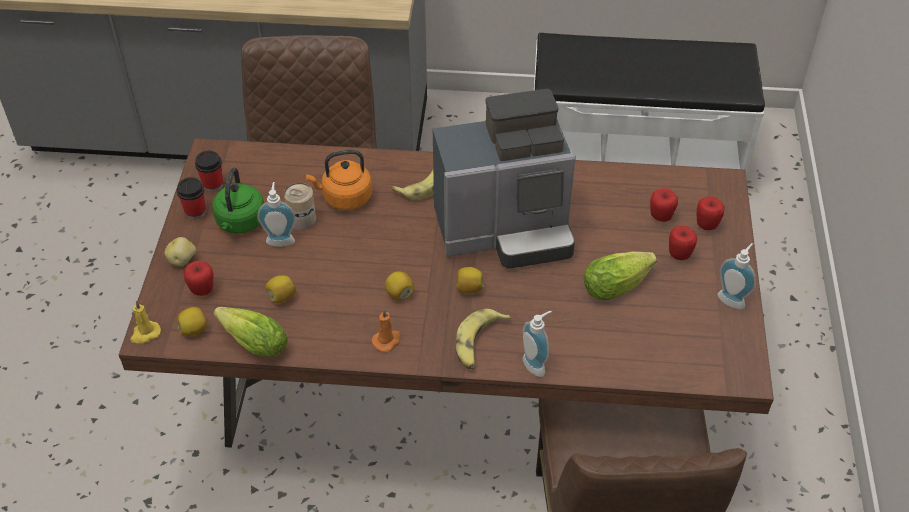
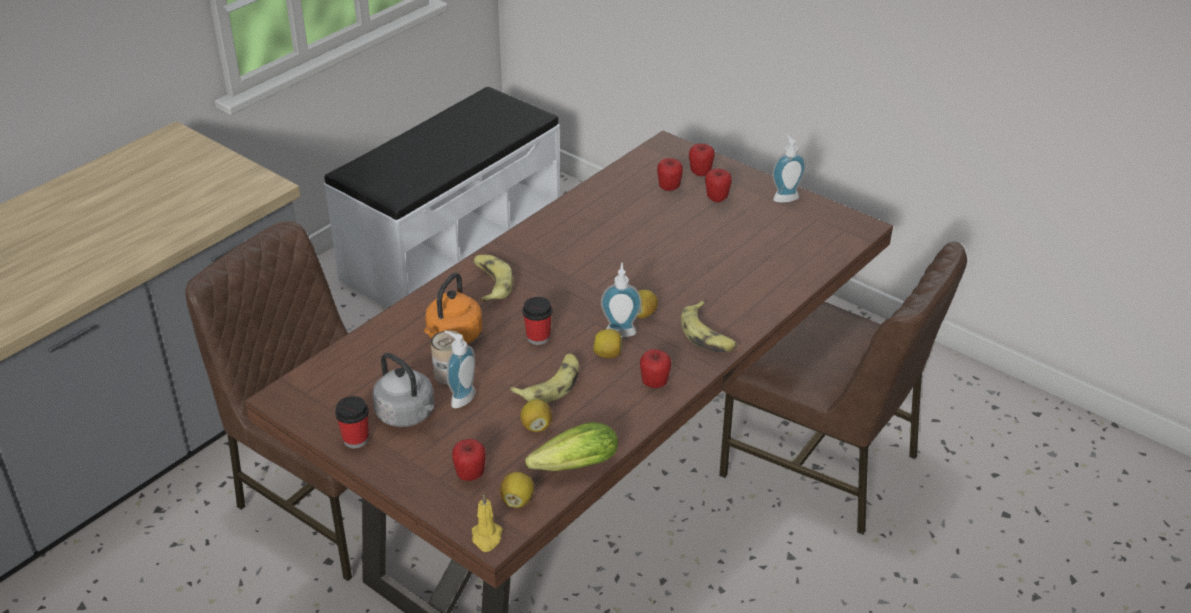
camera: 55 degrees left, 10 degrees down
(182, 260) = (413, 473): potato -> none
(213, 185) = (331, 413): cup -> cup (538, 337)
(240, 223) = (407, 415): green kettle -> grey kettle
(335, 280) = (550, 384): none -> banana
(387, 340) = (654, 384): orange candle -> apple
(506, 230) = (598, 266): coffee machine -> none
(536, 364) = (759, 315): soap dispenser -> soap dispenser (620, 330)
(619, 284) = (717, 239): lettuce -> none

